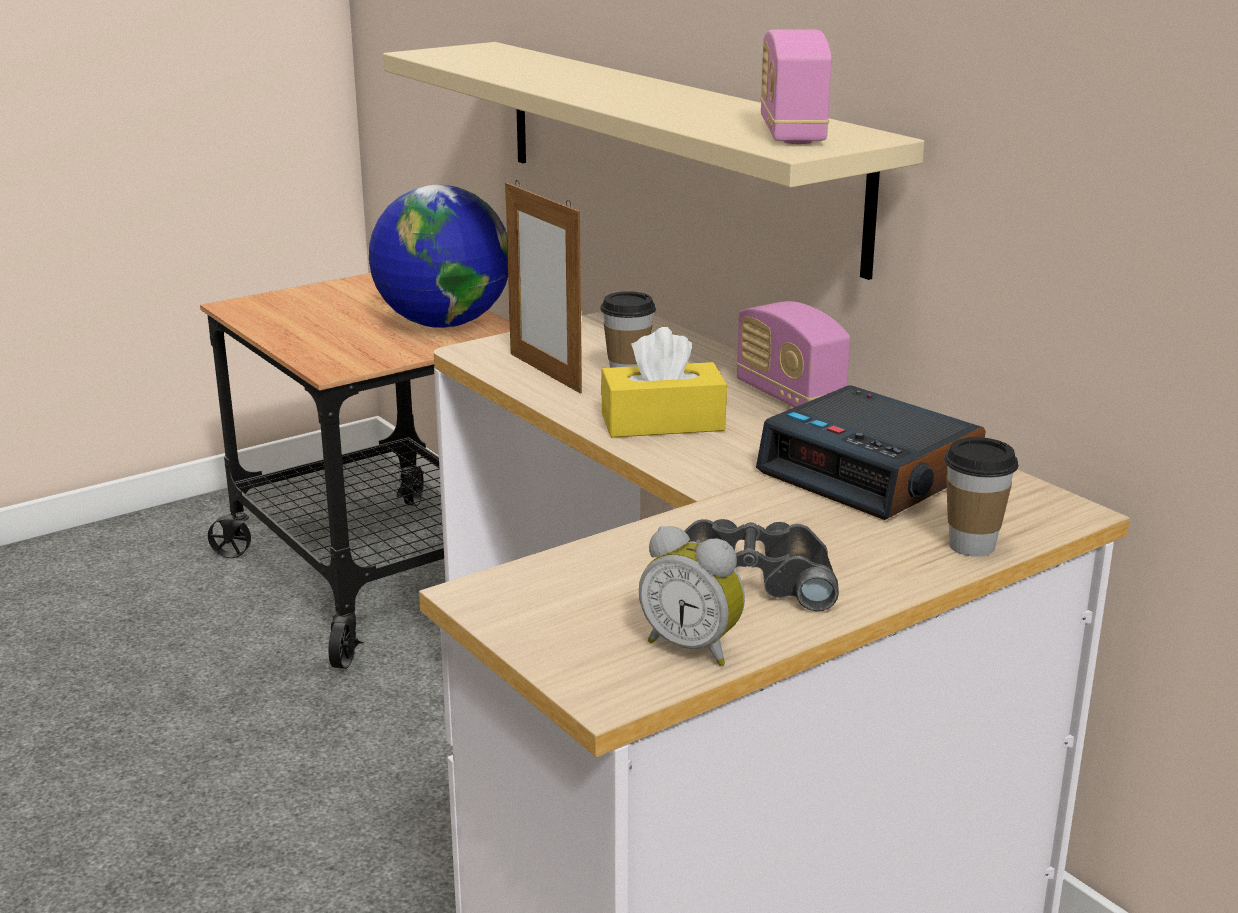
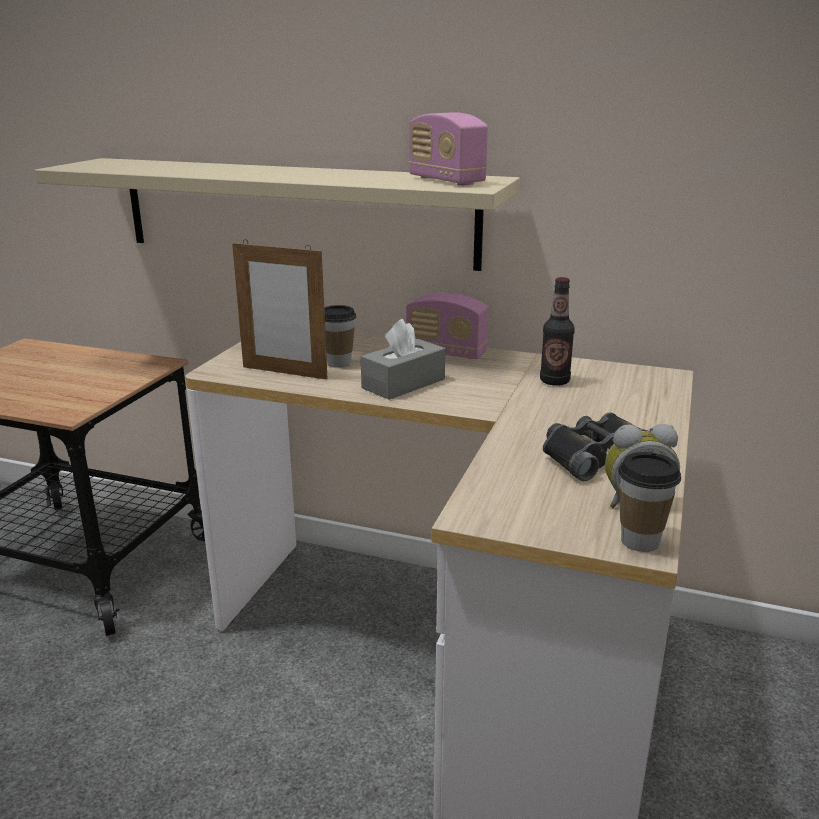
camera: 35 degrees left, 0 degrees up
(443, 323) = (110, 366): globe -> none
(662, 422) = (403, 383): yellow tissue box -> grey tissue box
(871, 473) = (554, 381): alarm clock -> bottle
(972, 546) = (660, 404): cup -> cup (640, 541)

